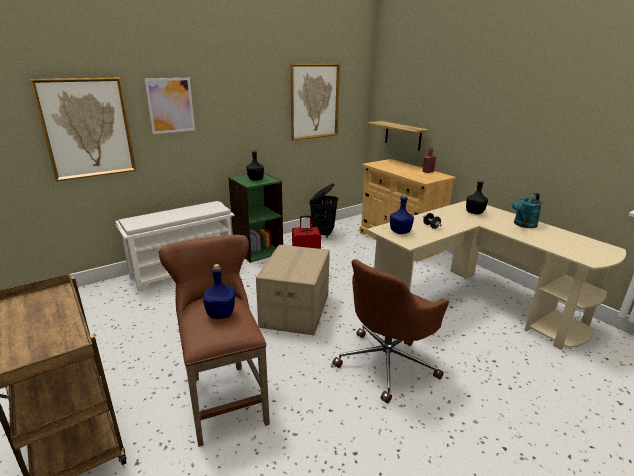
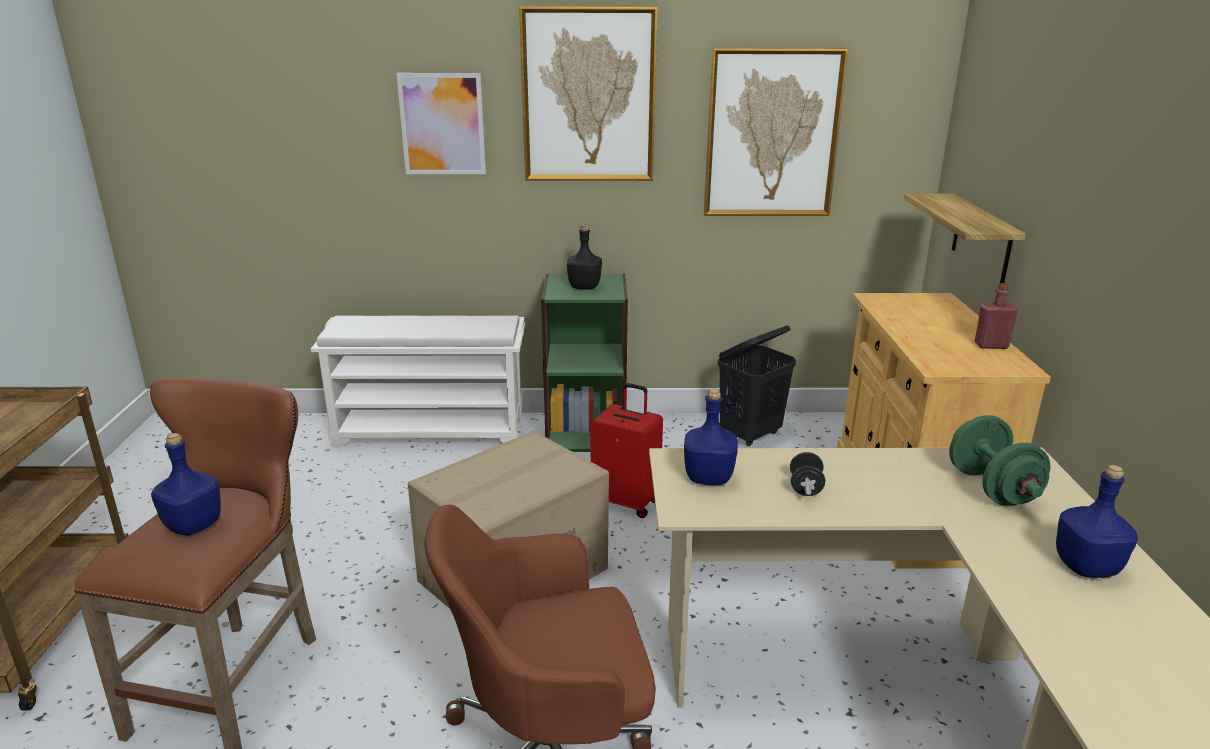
camera: 35 degrees right, 0 degrees up
(87, 128) = (299, 155): picture -> picture (588, 96)
(475, 212) = (991, 488): black bottle -> green dumbbell
(523, 225) = (1087, 567): turquoise watering can -> blue bottle

